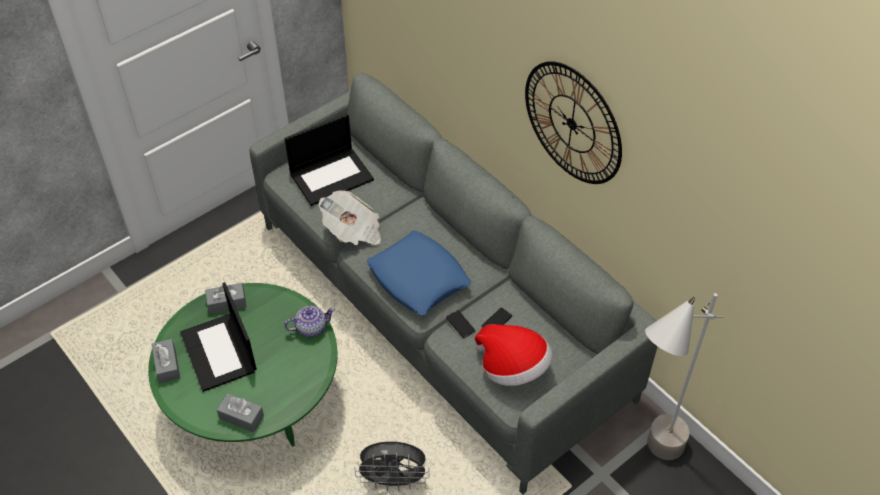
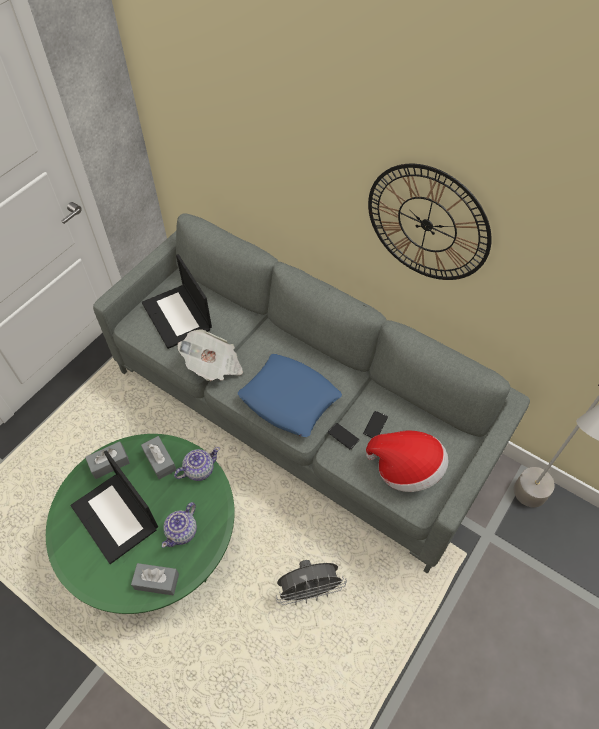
camera: 15 degrees left, 5 degrees up
(167, 365) = (66, 544): grey tissue box -> grey tissue box (160, 461)
(278, 379) = (182, 531): none -> teapot
(332, 176) = (178, 316): laptop -> laptop turned 105 degrees clockwise

